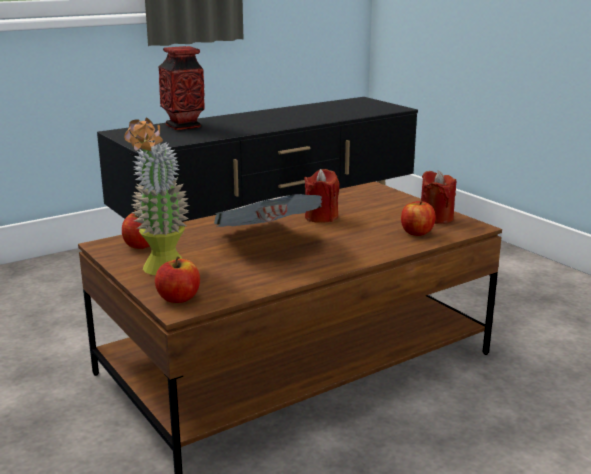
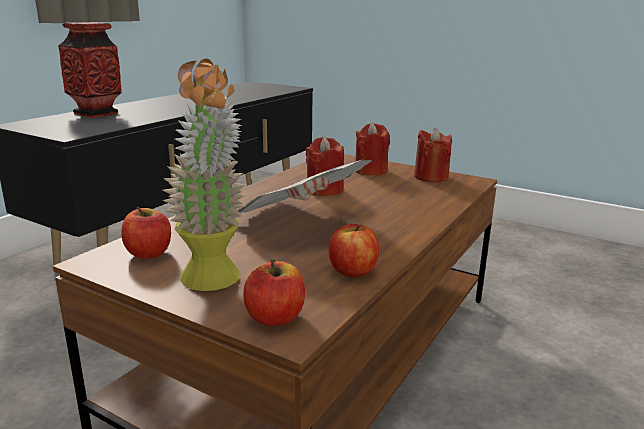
camera: 25 degrees left, 0 degrees up
(386, 205) = (371, 171): none -> red candle
(417, 232) = (434, 193): apple -> apple (352, 271)

